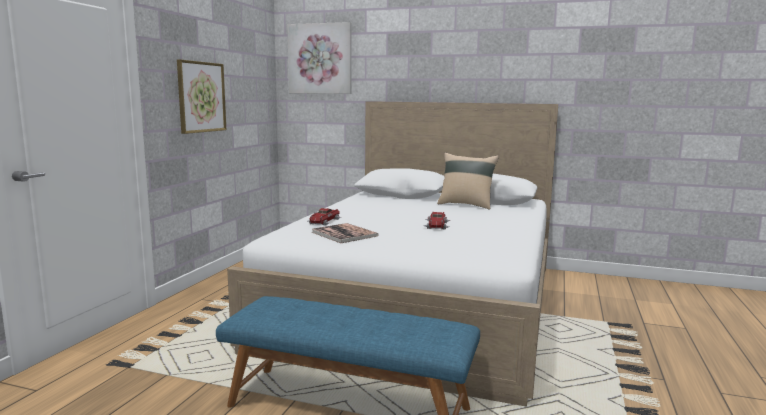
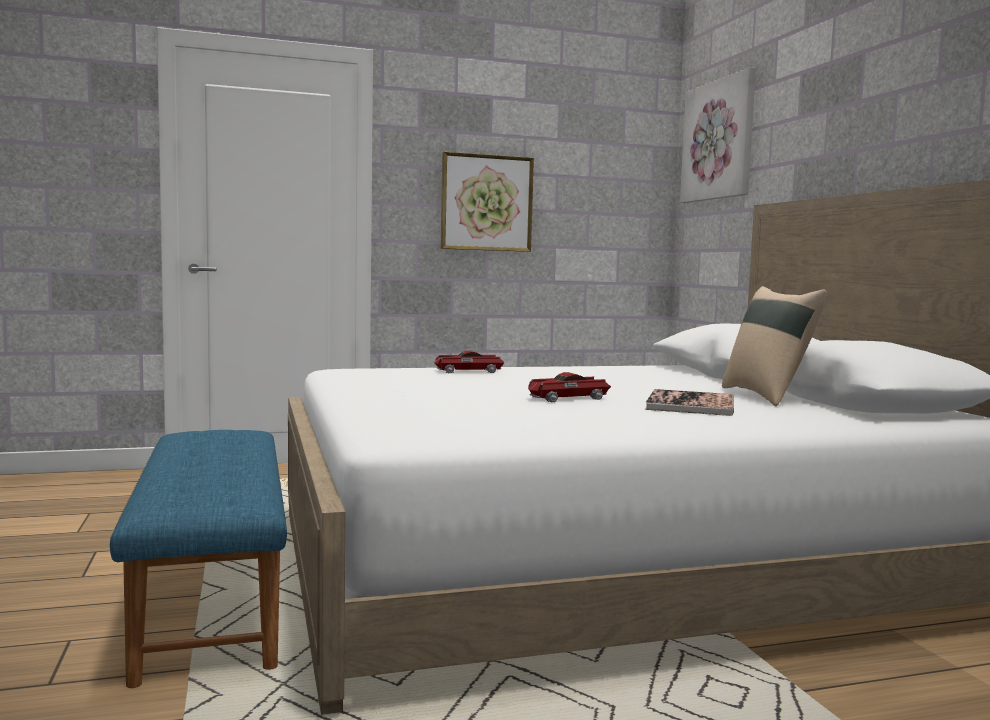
camera: 55 degrees right, 5 degrees down
(344, 234) = (416, 380): book -> book (691, 405)

